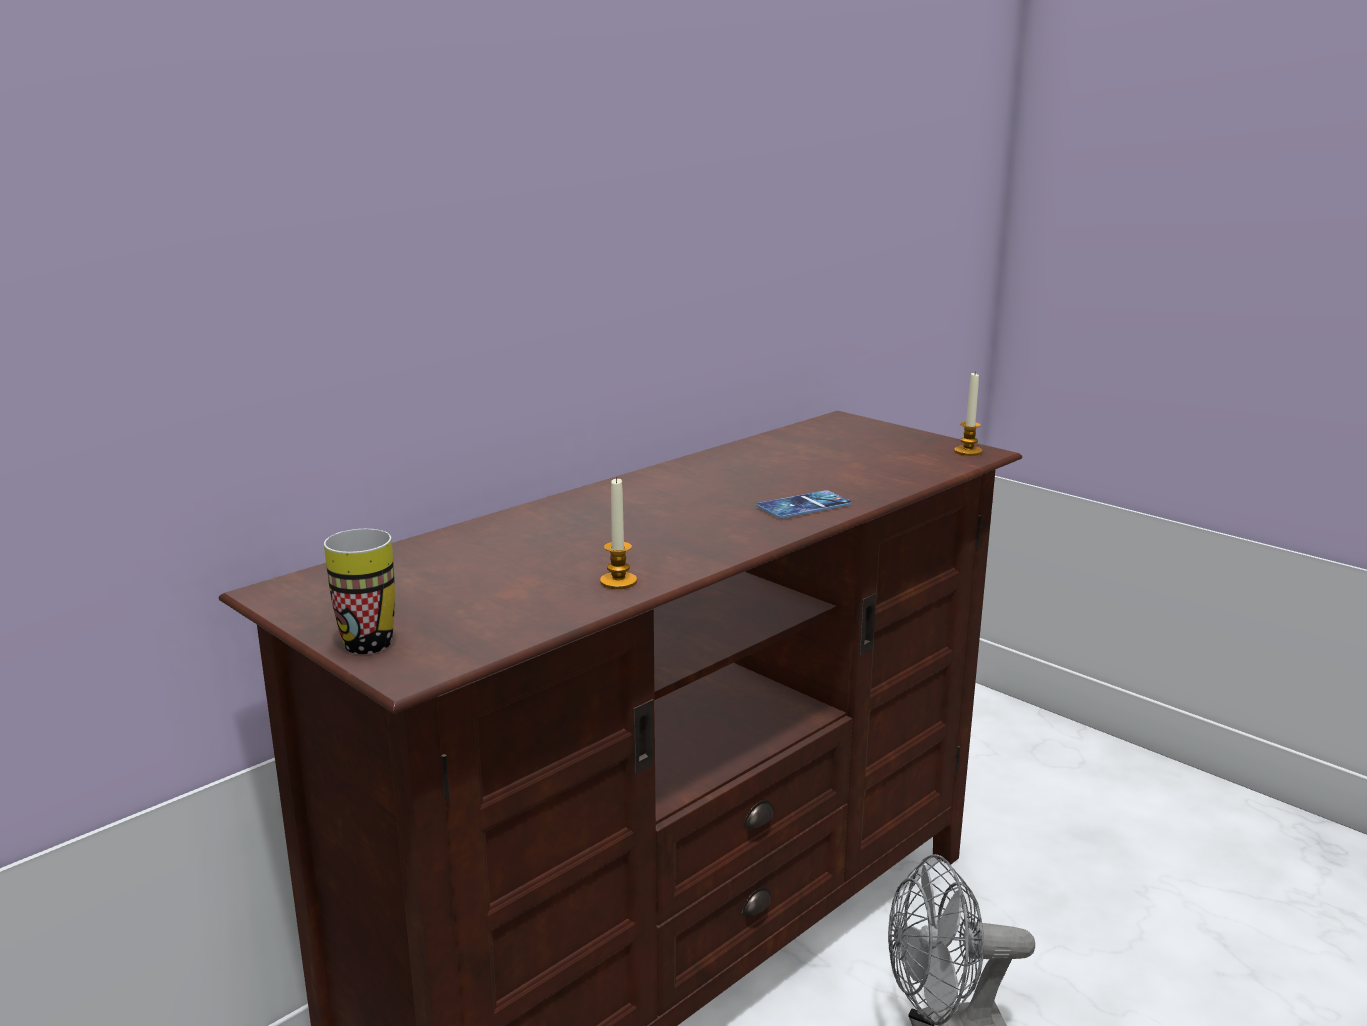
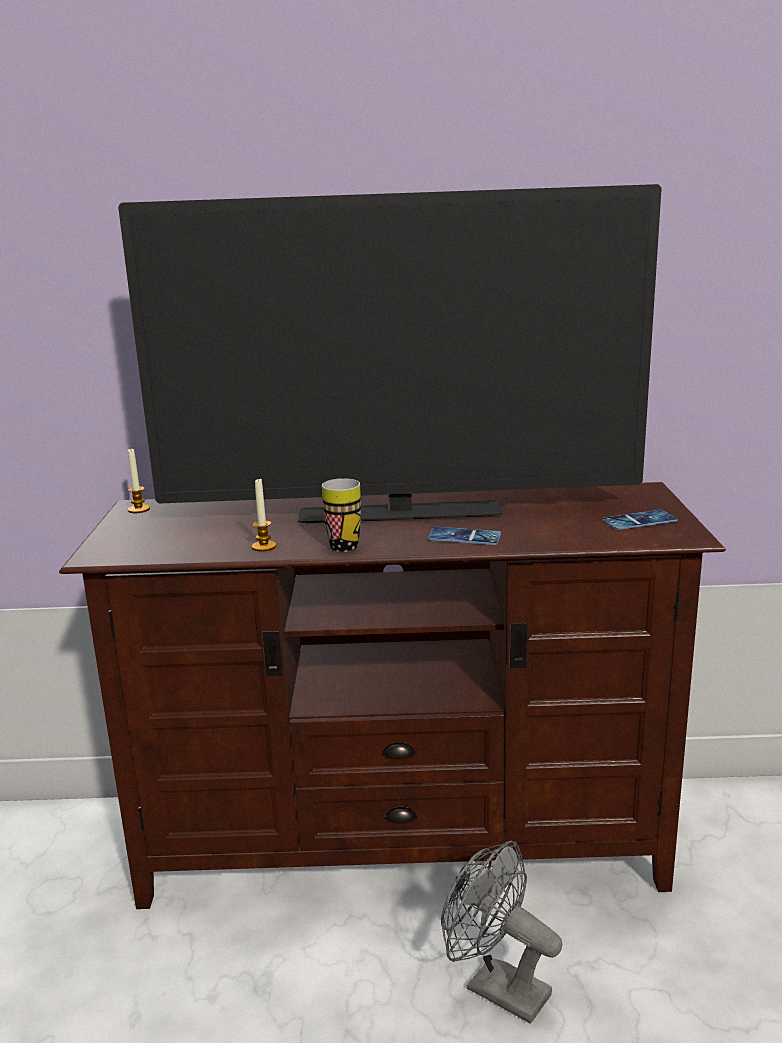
camera: 45 degrees right, 0 degrees up
(362, 638) = (112, 536): mug -> mug (346, 543)
(678, 502) = (400, 514): none -> television
(911, 449) = (639, 521): none -> phone
(968, 451) = (679, 534): candle -> candle (138, 509)

